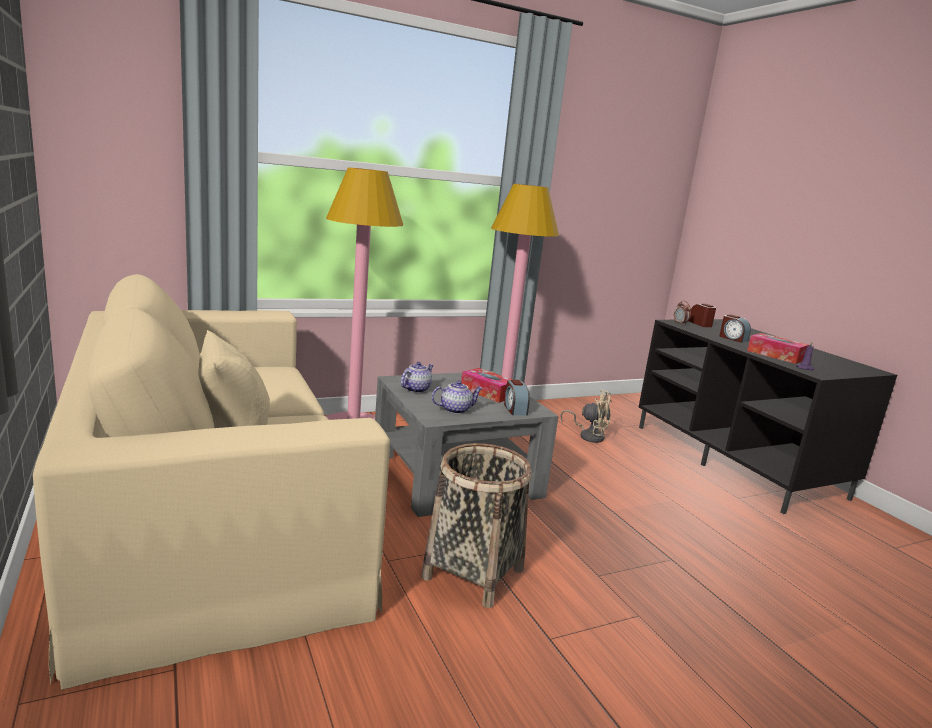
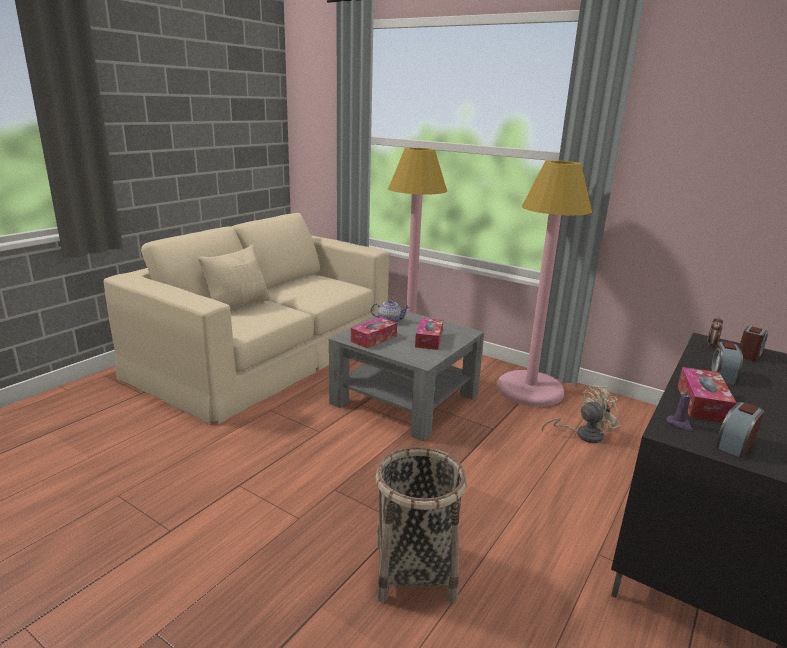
camera: 60 degrees right, 5 degrees up
(455, 410) = (374, 339): teapot -> tissue box
(473, 573) = (285, 440): basket -> basket (415, 570)
(515, 409) = (411, 354): alarm clock -> alarm clock (735, 444)
(589, 435) = (583, 434): beige fan -> beige fan turned 105 degrees counterclockwise

